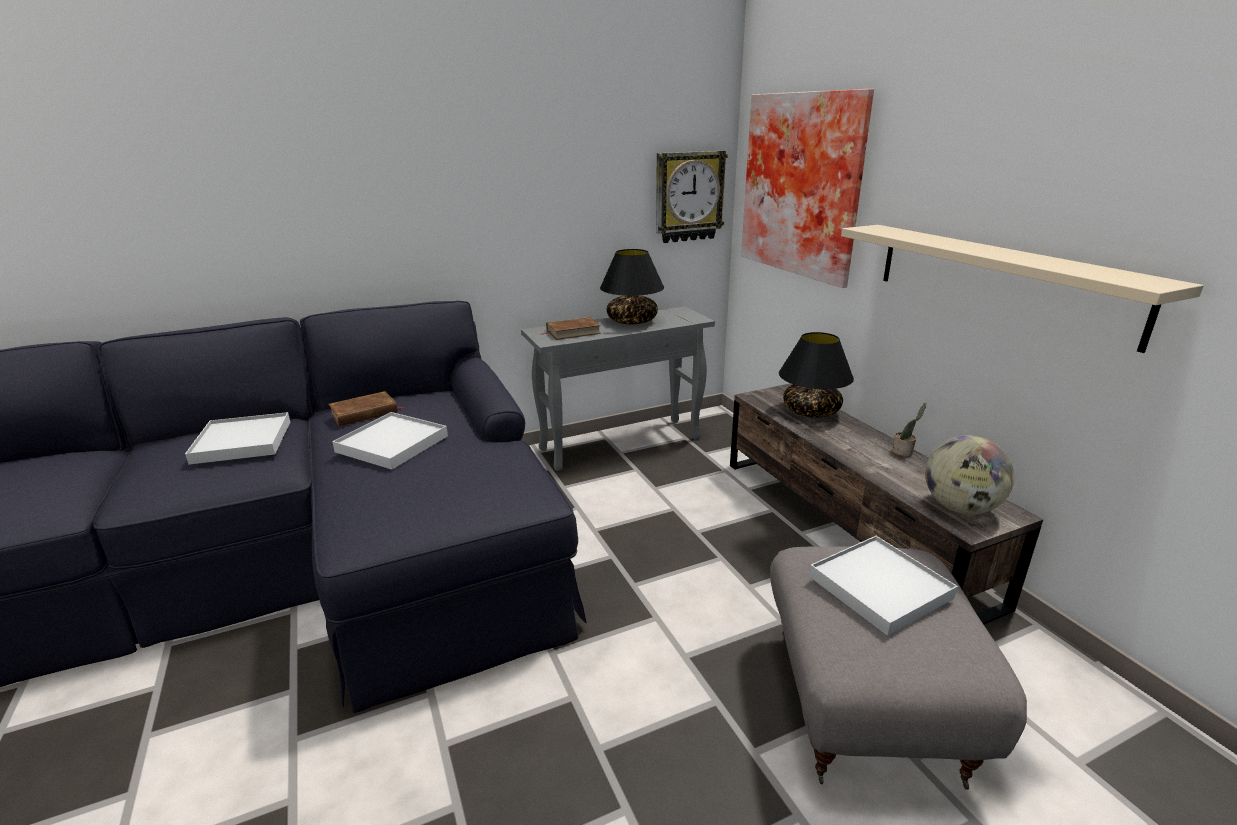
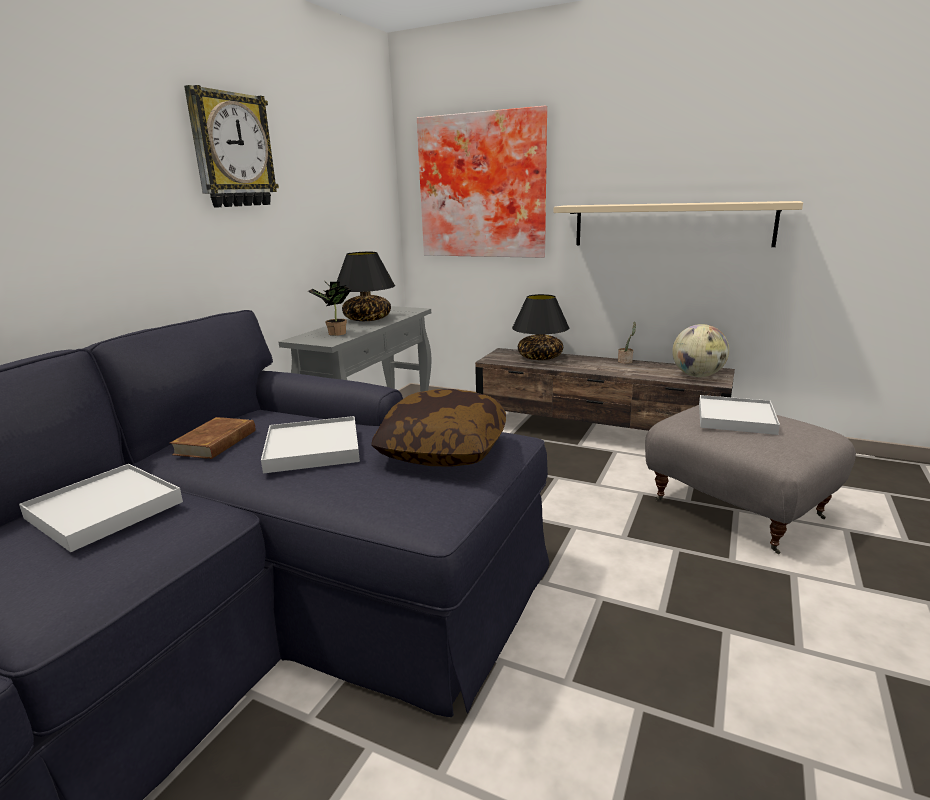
camera: 40 degrees left, 5 degrees down
(460, 485) = (443, 449): none -> pillow
(573, 332) = (334, 333): brown book -> potted plant
(688, 197) = (374, 206): wall clock -> wall clock (232, 150)

